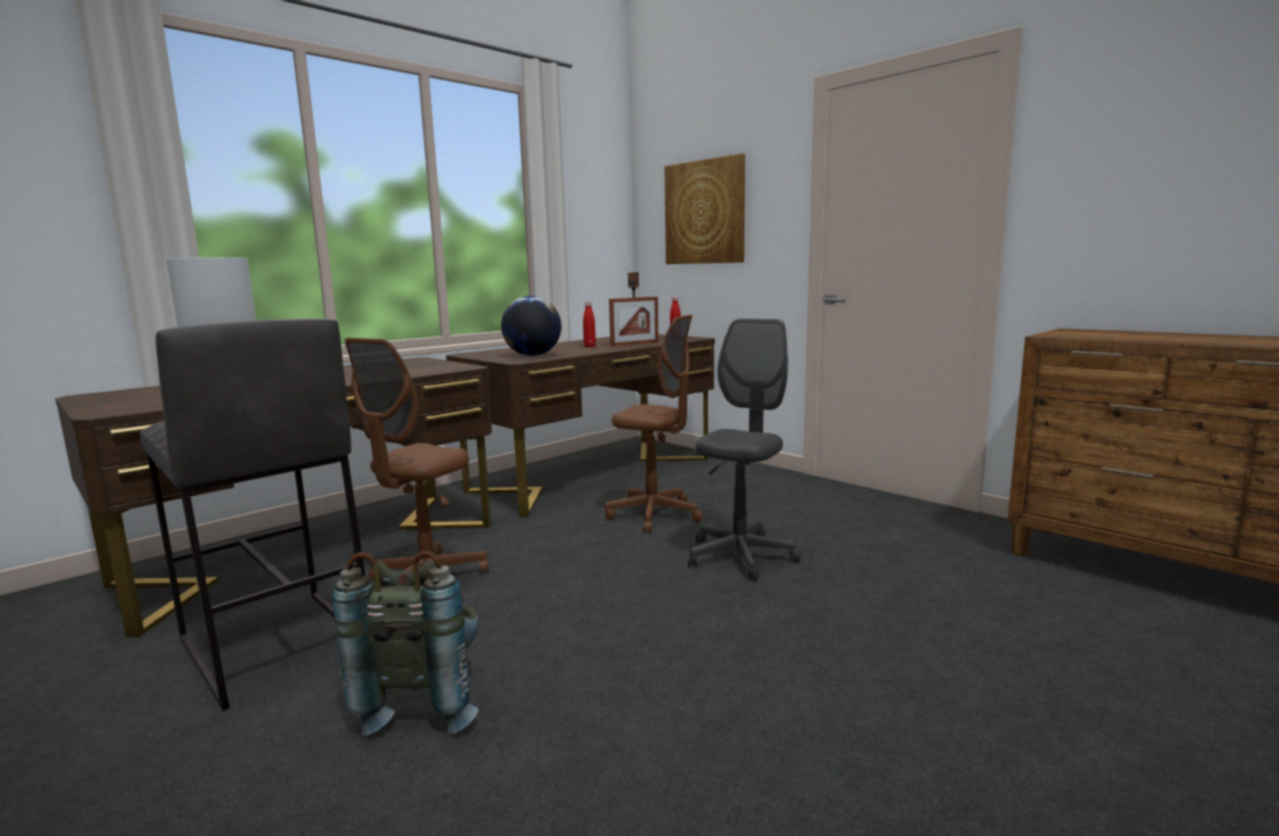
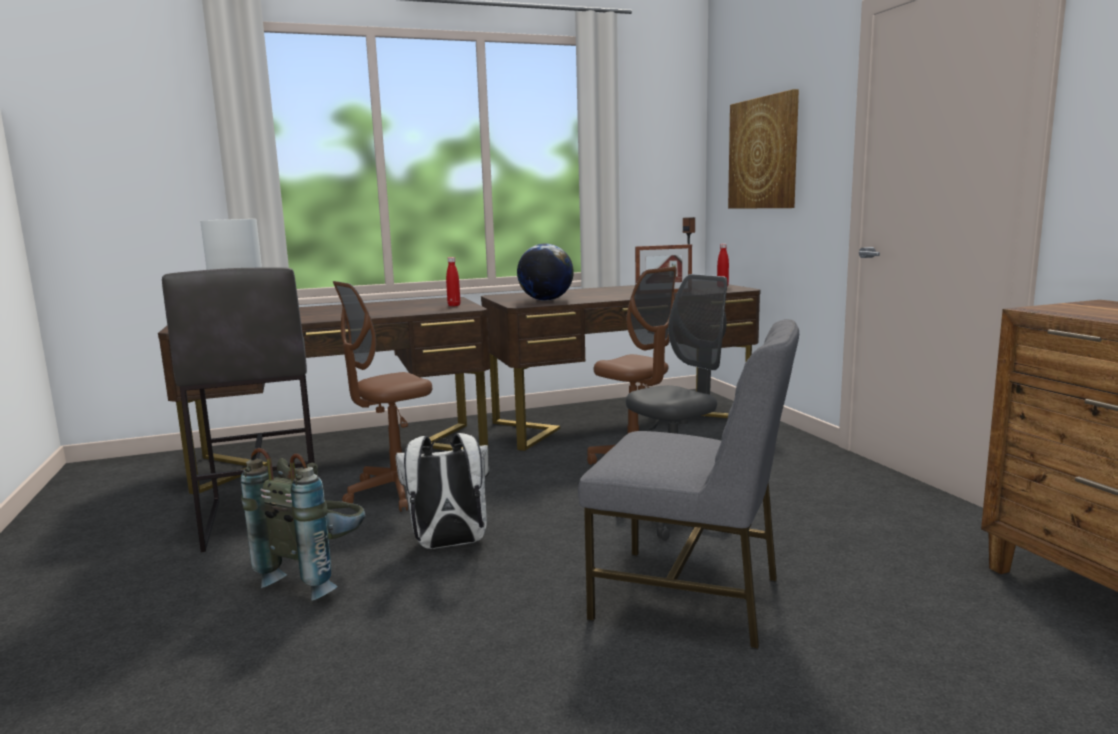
camera: 25 degrees right, 0 degrees up
(549, 629) = (448, 545): none -> white backpack
(589, 346) = (616, 293): red bottle -> red bottle (454, 305)
(835, 630) = (690, 598): none -> grey chair

